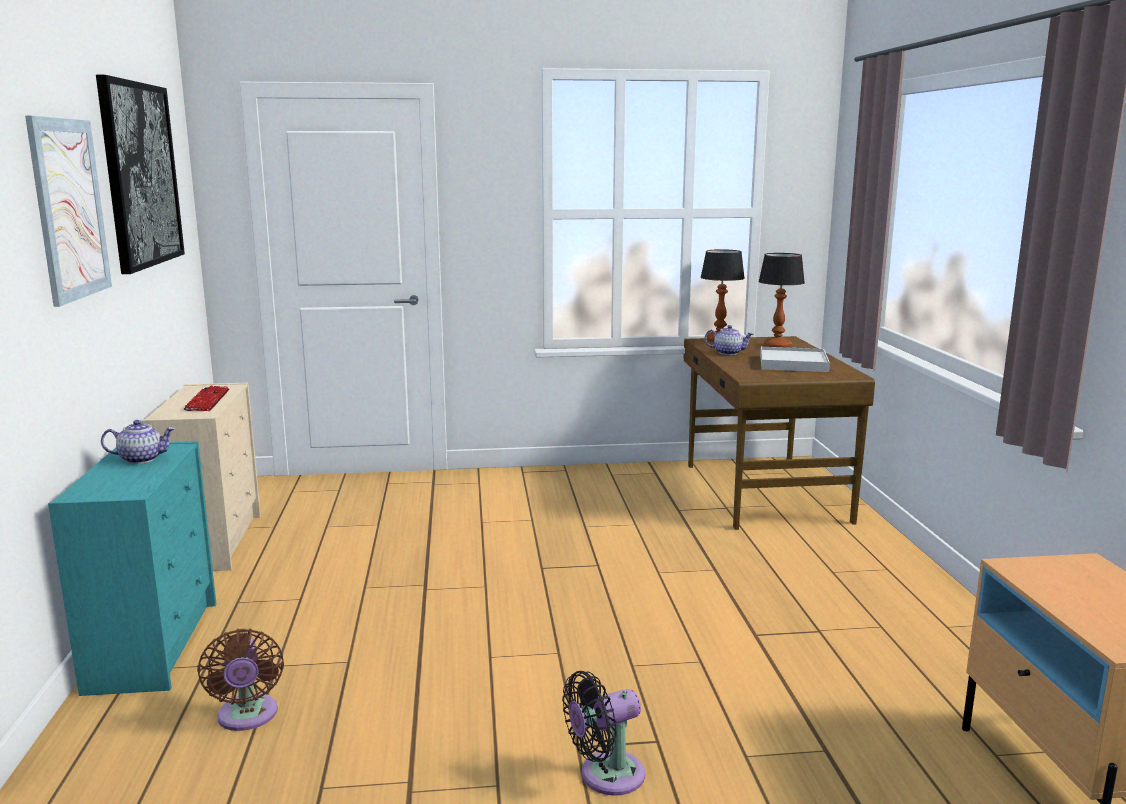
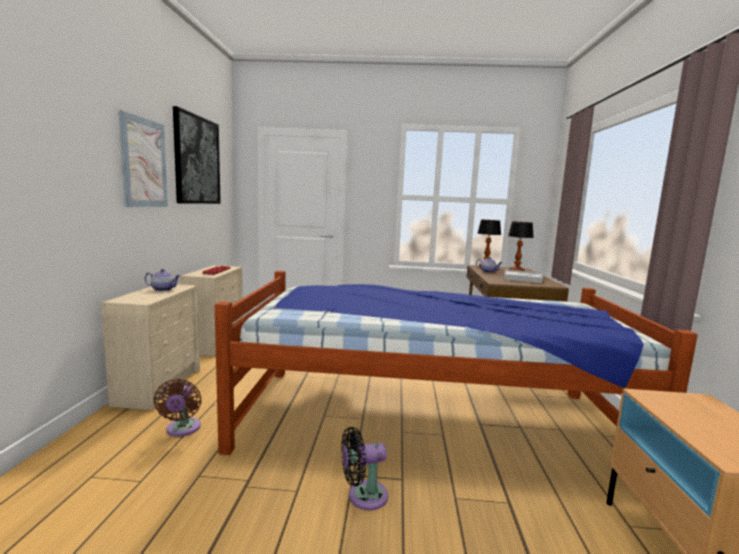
camera: 10 degrees right, 5 degrees down
(154, 644) = (159, 386): turquoise dresser -> beige dresser
(666, 637) = (427, 418): none -> bed

